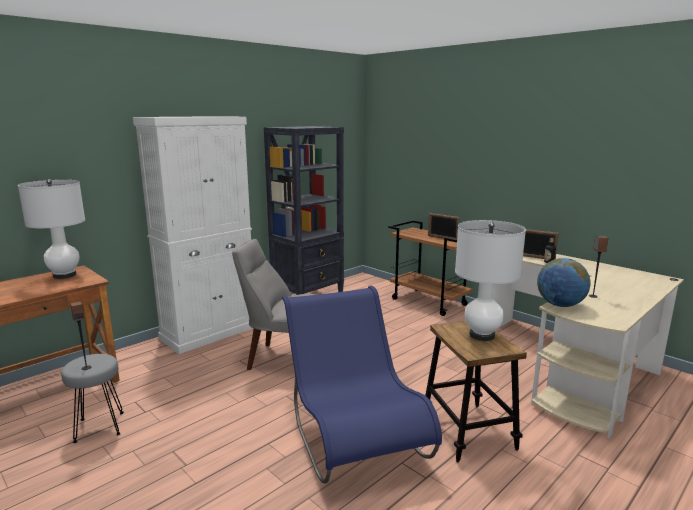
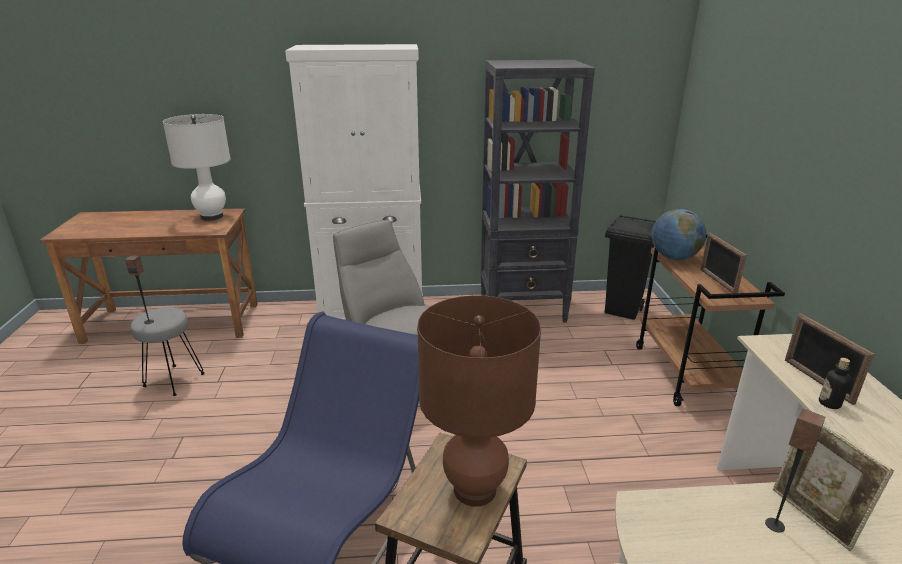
camera: 40 degrees right, 10 degrees up
(363, 285) = (623, 311): none -> black trash can
(482, 335) = (474, 490): white table lamp -> brown table lamp
(560, 305) = (662, 509): globe -> globe (674, 258)
(597, 290) = (813, 518): none -> picture frame

